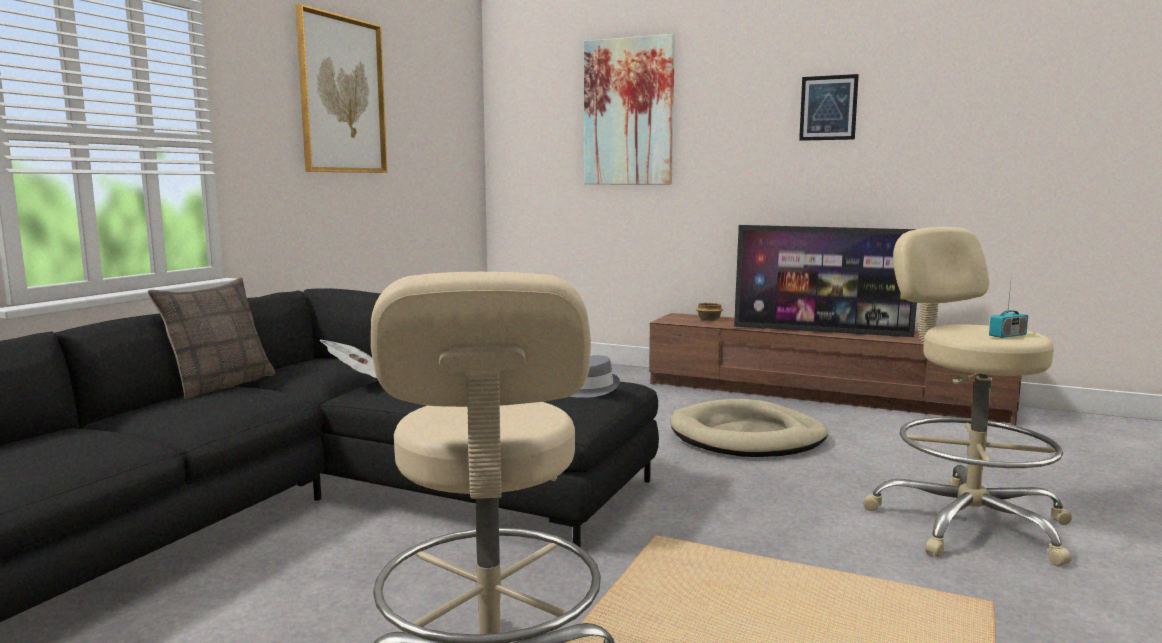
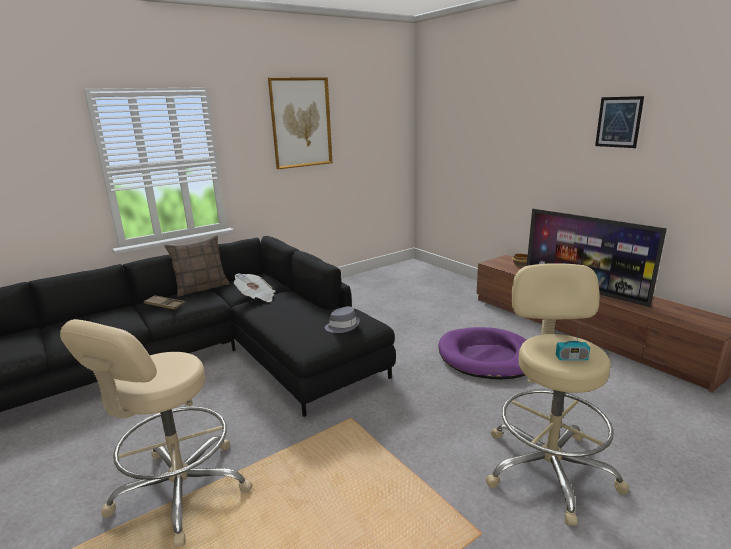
camera: 30 degrees right, 10 degrees up
(183, 409) = (165, 305): none -> brown tray
(628, 112) = (489, 118): picture -> none
(747, 437) = (487, 357): beige dog bed -> purple dog bed

